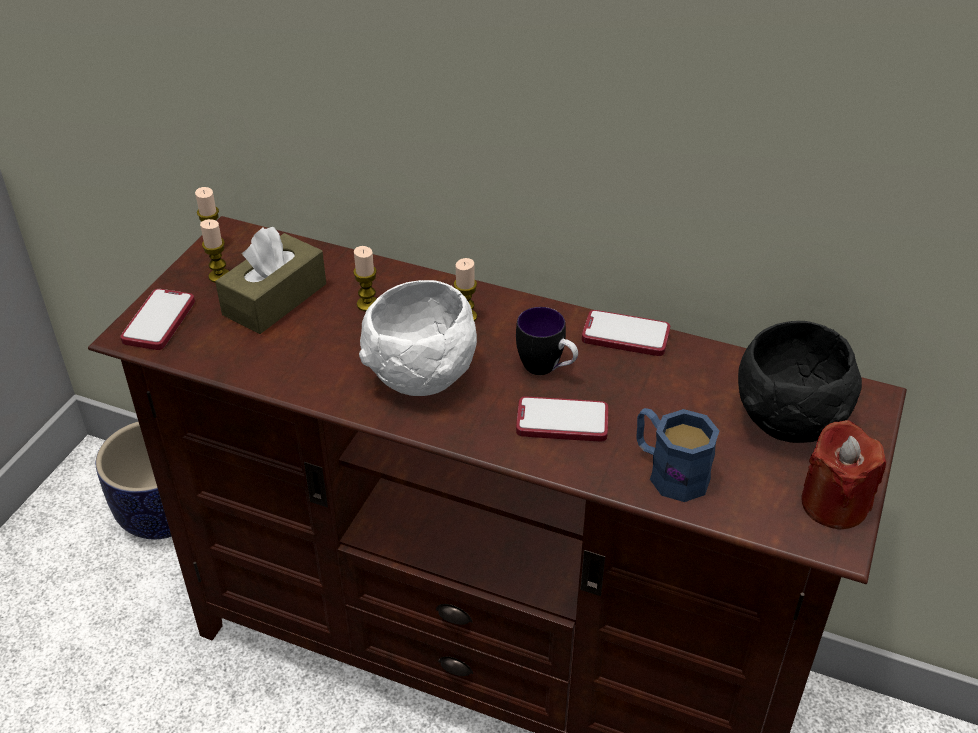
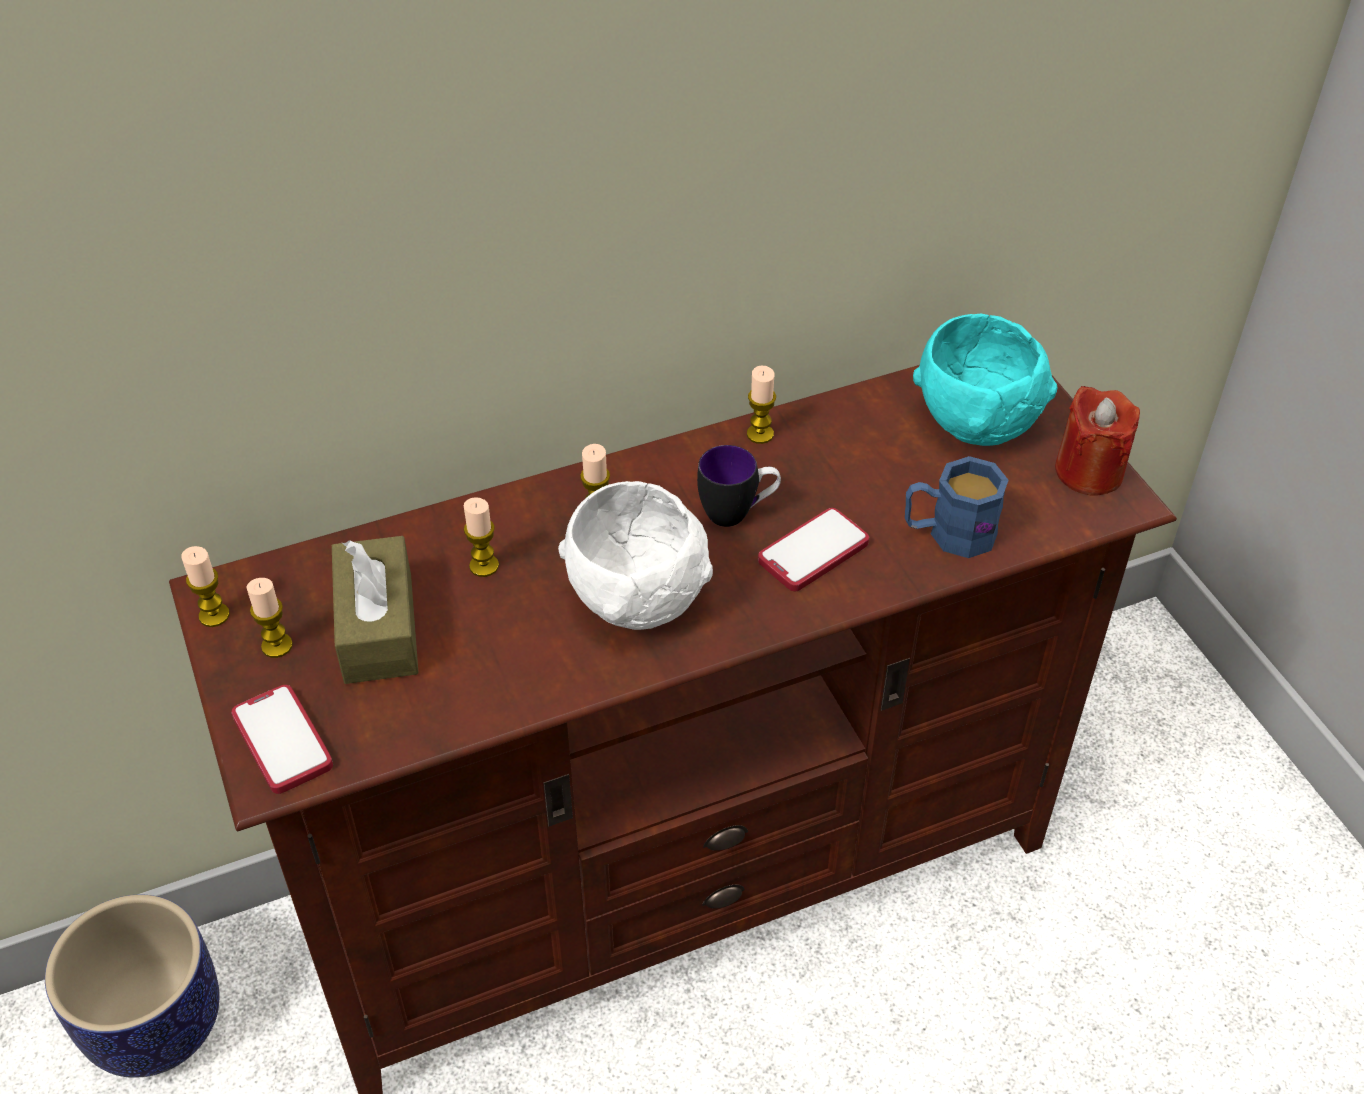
camera: 45 degrees left, 5 degrees up
(625, 335) = (760, 434): phone -> candle
(789, 419) = (975, 422): black bowl -> turquoise bowl

